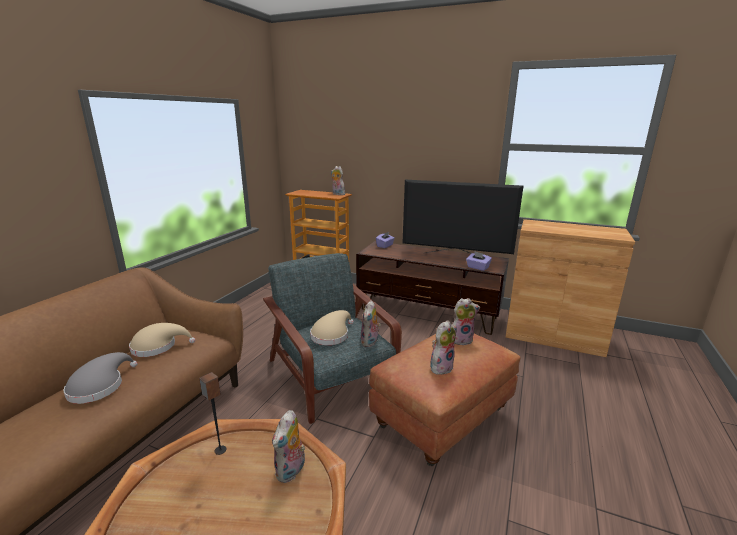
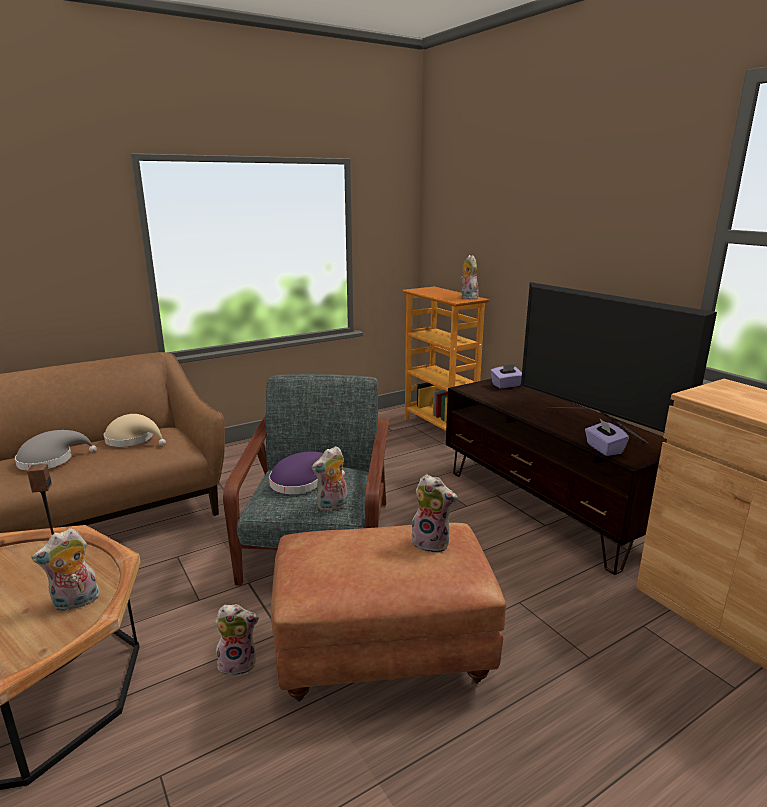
camera: 35 degrees right, 0 degrees up
(331, 335) = (301, 482): beige hat -> purple hat
(441, 367) = (348, 565): plush toy -> plush toy (239, 663)

